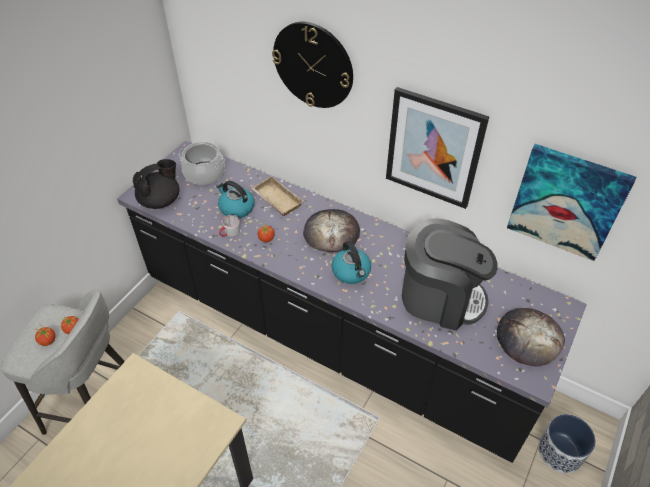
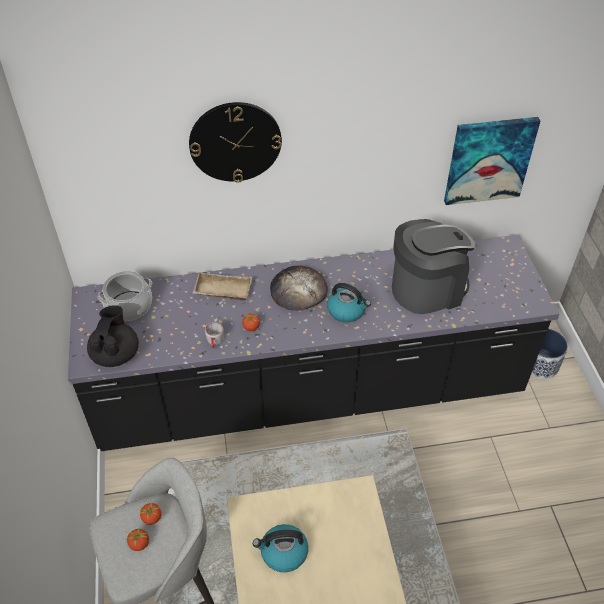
camera: 40 degrees left, 0 degrees up
(236, 208) = (195, 318): kettle -> kettle (283, 553)
(433, 148) = (368, 167): picture -> none
(528, 338) = (508, 280): bread -> none

